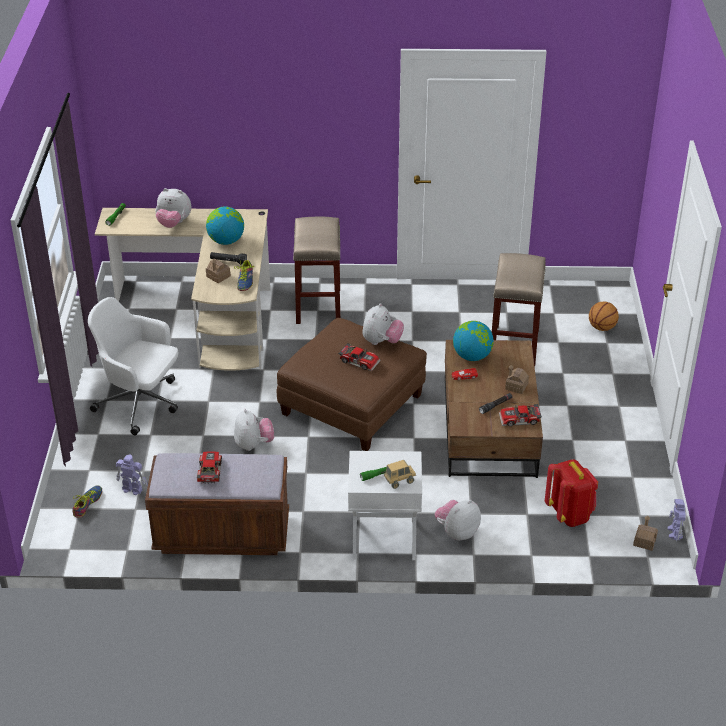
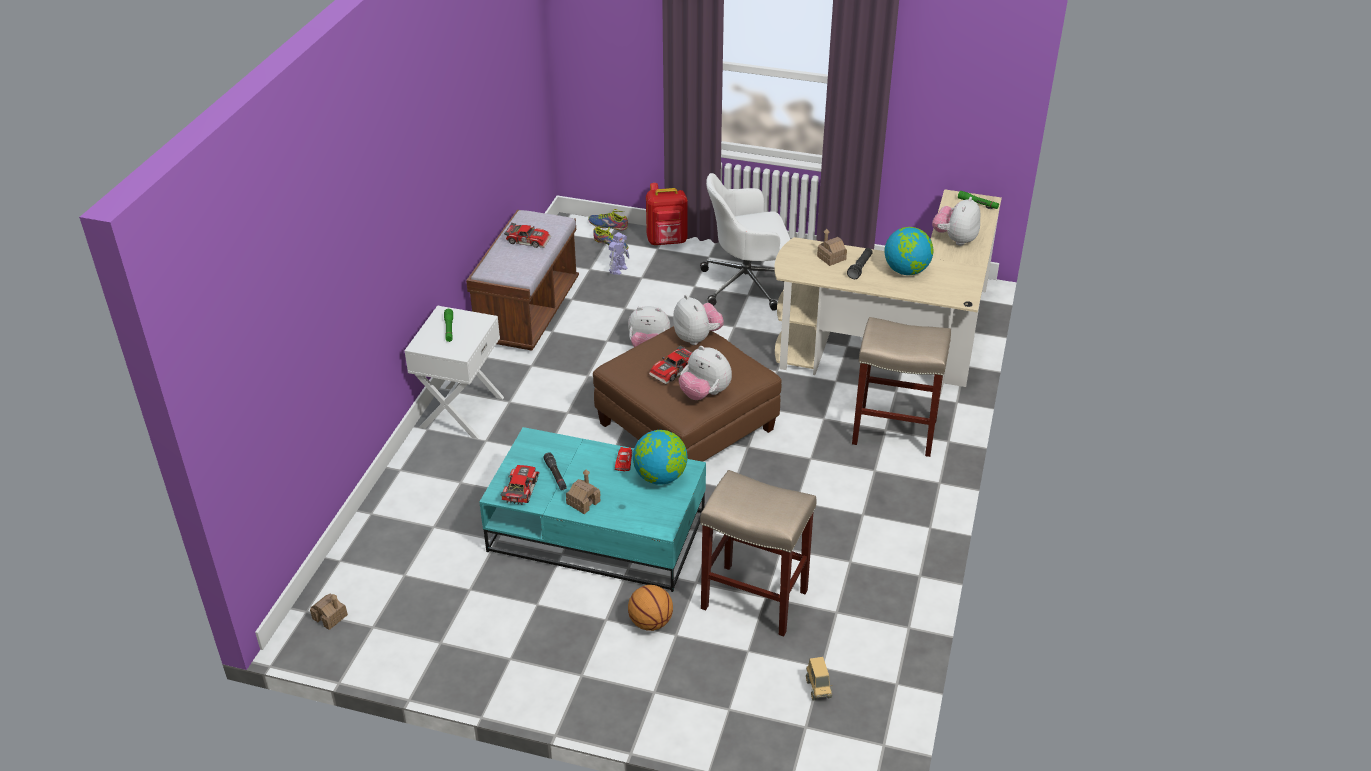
camera: 105 degrees right, 0 degrees up
(140, 403) = (747, 284): white office chair -> white office chair turned 135 degrees counterclockwise
(245, 281) = (815, 274): shoe -> shoe (608, 225)
(399, 481) = (430, 339): toy truck -> toy truck (818, 688)
(457, 532) = (439, 465): plush toy -> plush toy (697, 338)
(489, 427) = (595, 532): brown coffee table -> turquoise coffee table
(569, 514) = (412, 563): red backpack -> red backpack (667, 241)
(602, 328) = (767, 715): basketball -> basketball (650, 622)
(675, 533) = (325, 651): toy robot -> none

